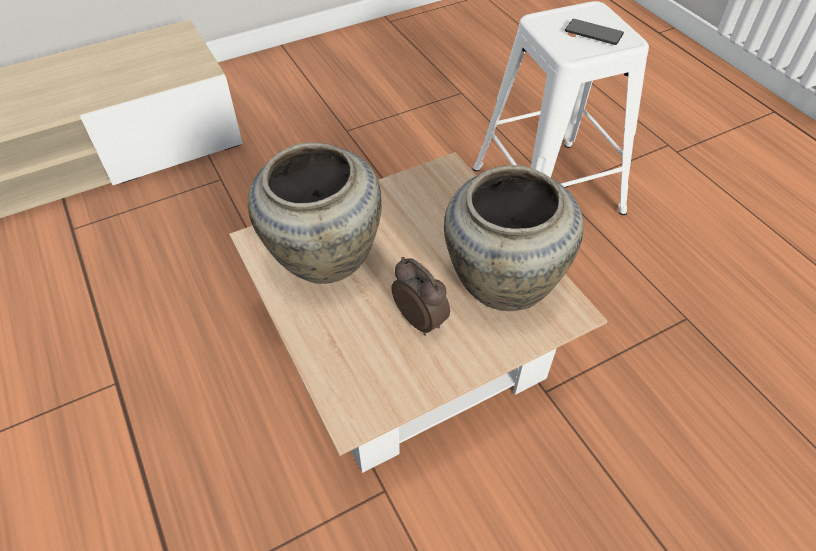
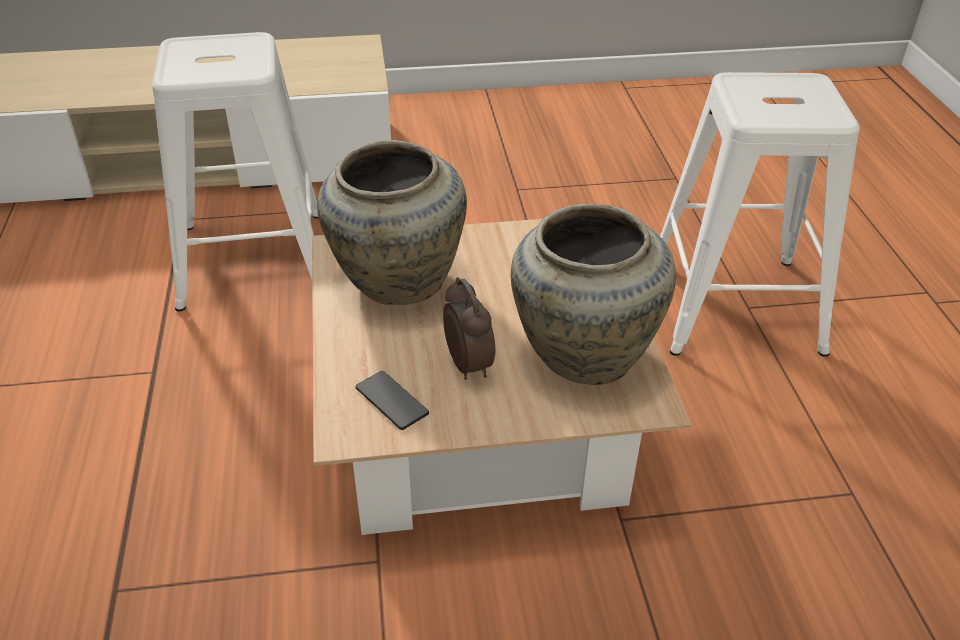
camera: 20 degrees right, 10 degrees down
(154, 252) = (251, 260): none -> white stool
(593, 33) = (794, 103): phone -> phone (392, 401)

